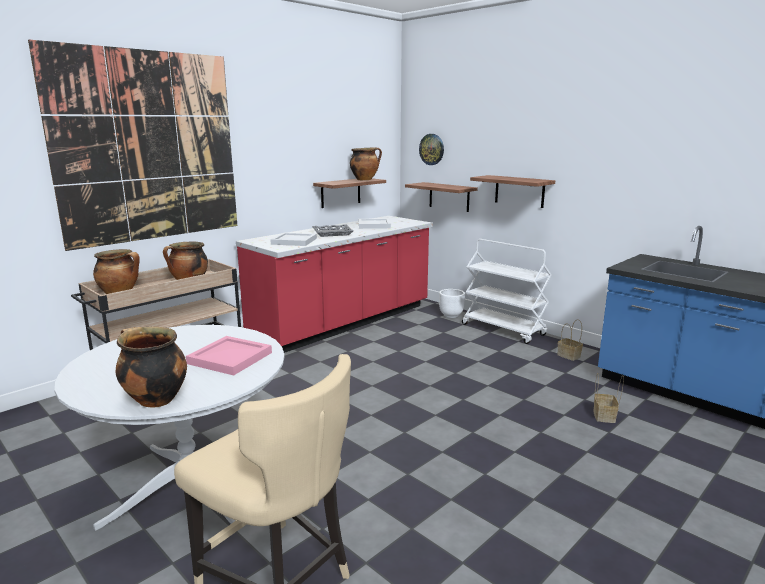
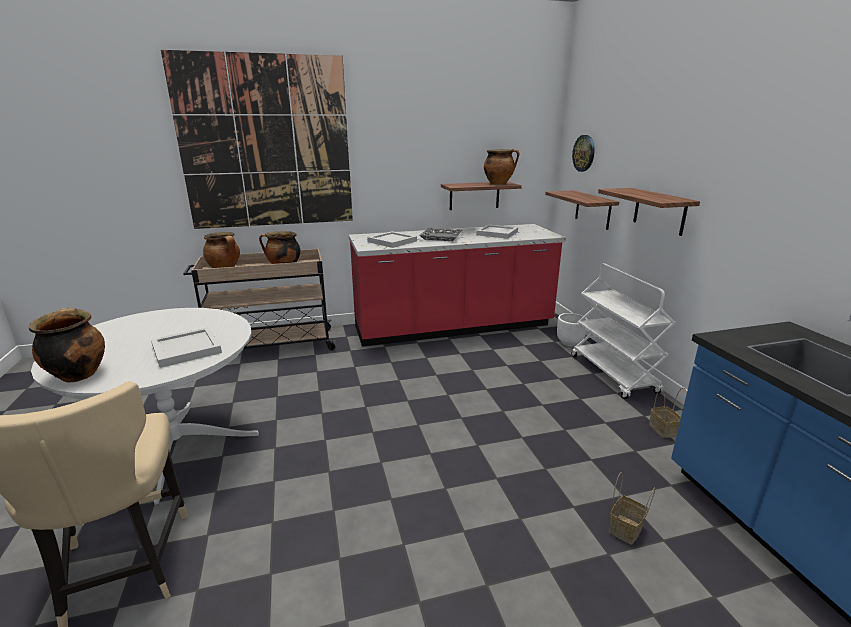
camera: 30 degrees right, 5 degrees up
(230, 358) = (185, 350): pink tray -> white tray

